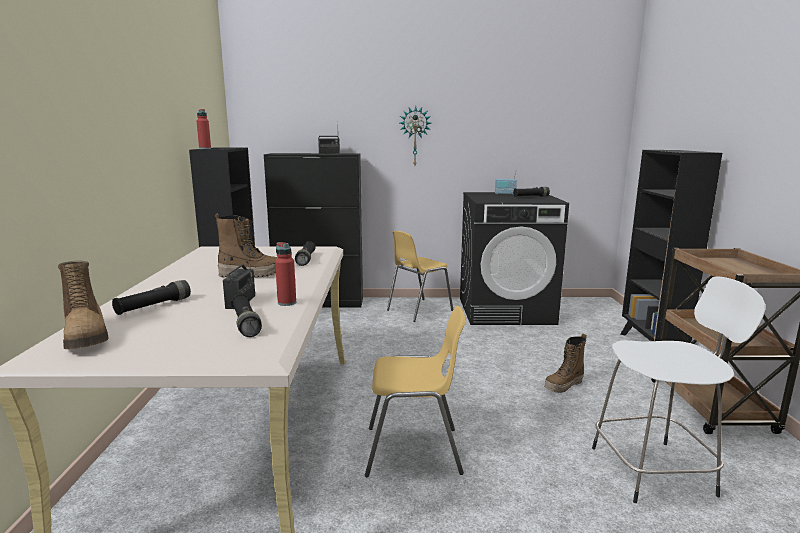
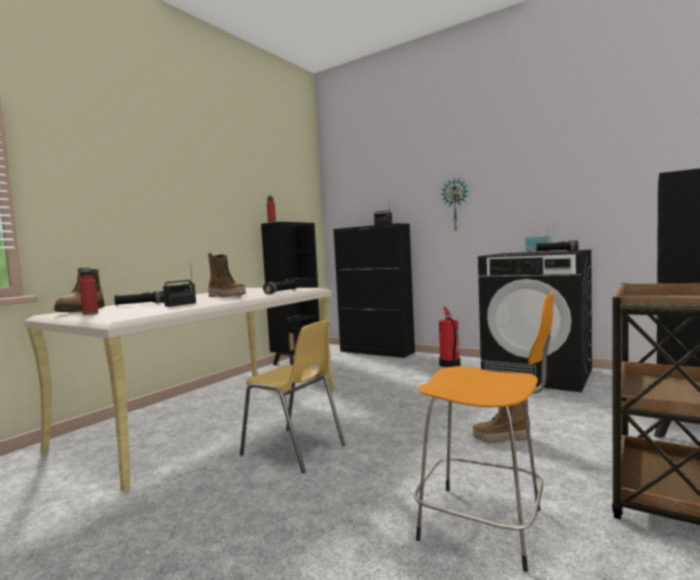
camera: 35 degrees right, 10 degrees down
(246, 323) = (151, 310): black flashlight -> none
(287, 303) = (199, 305): red bottle -> red bottle (90, 314)
(418, 310) = (449, 365): yellow chair -> fire extinguisher
(655, 470) = (486, 526): white stool -> orange stool

